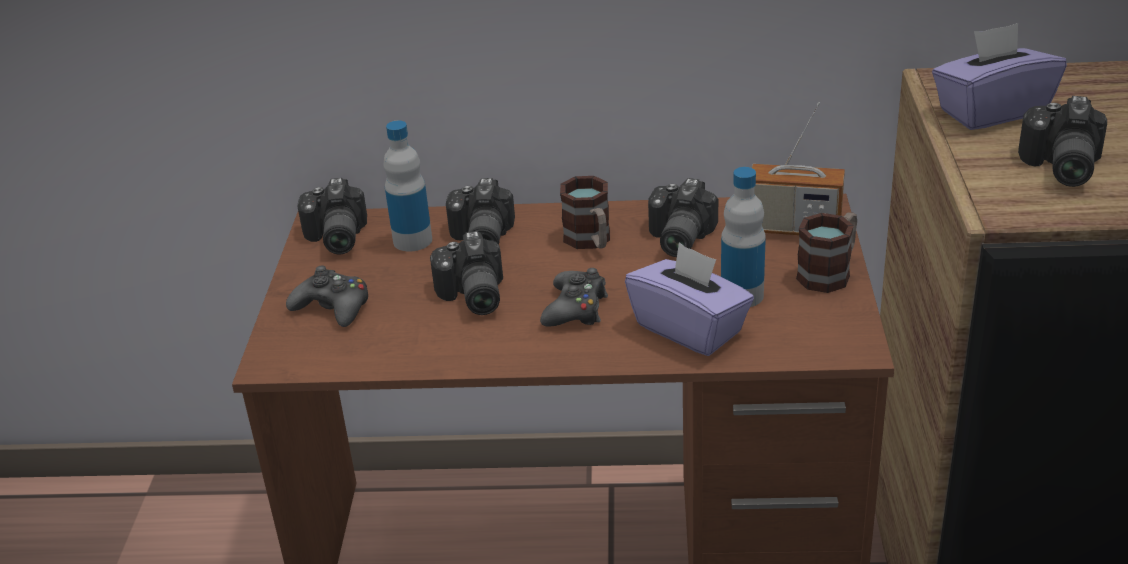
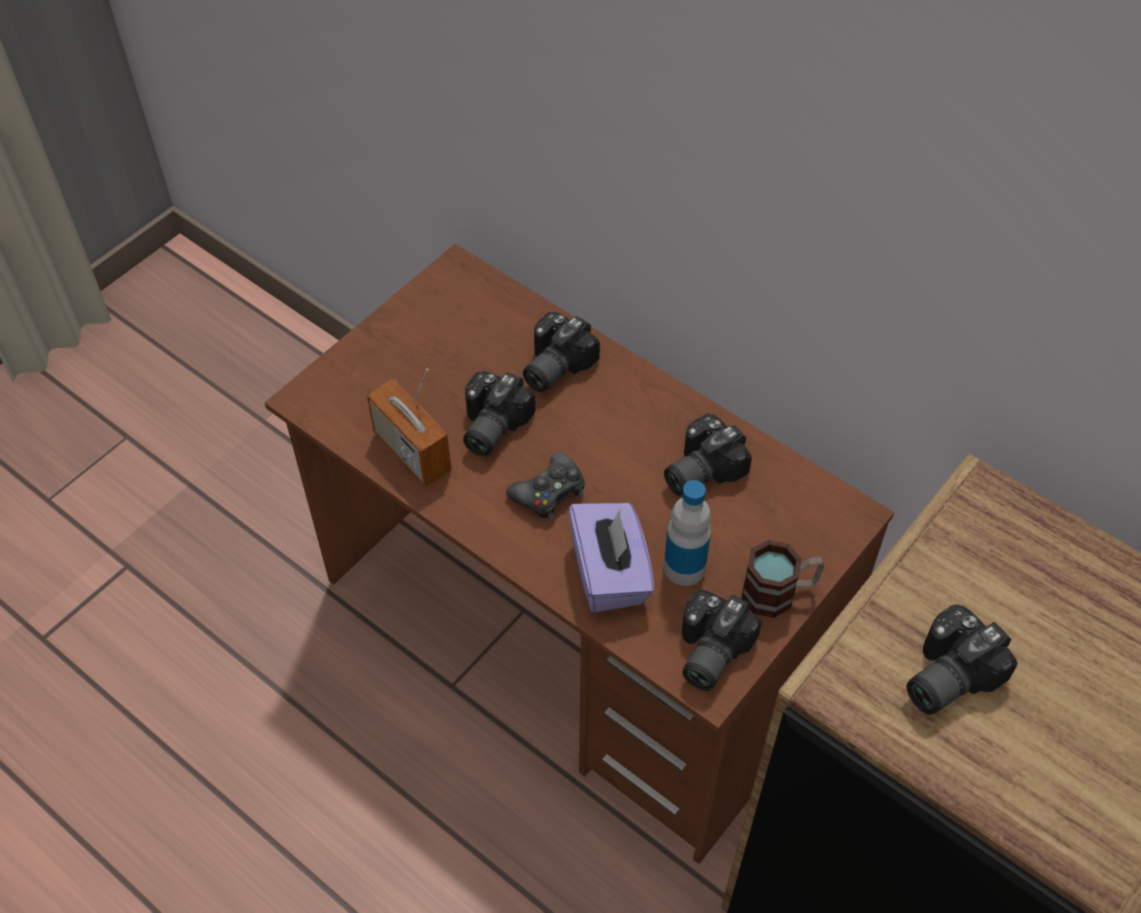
camera: 35 degrees right, 20 degrees up
(333, 307) = (388, 370): black game controller -> none
(334, 239) = (451, 294): camera -> camera (707, 651)
(412, 240) = (503, 334): bottle -> none
(591, 241) = (630, 426): mug -> none
(794, 229) = (803, 524): radio -> radio (412, 452)
(991, 111) = (975, 564): purple tissue box -> none

